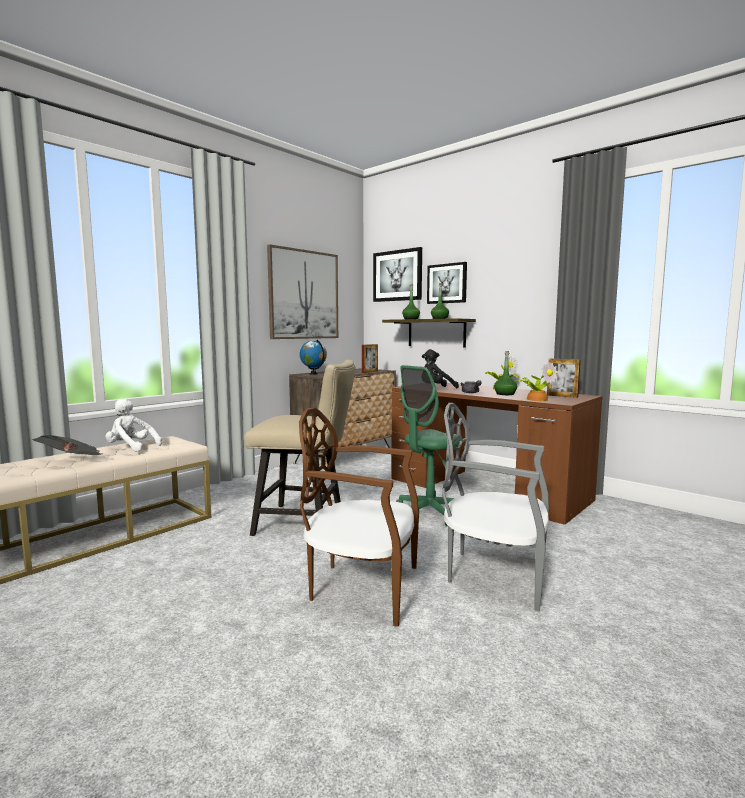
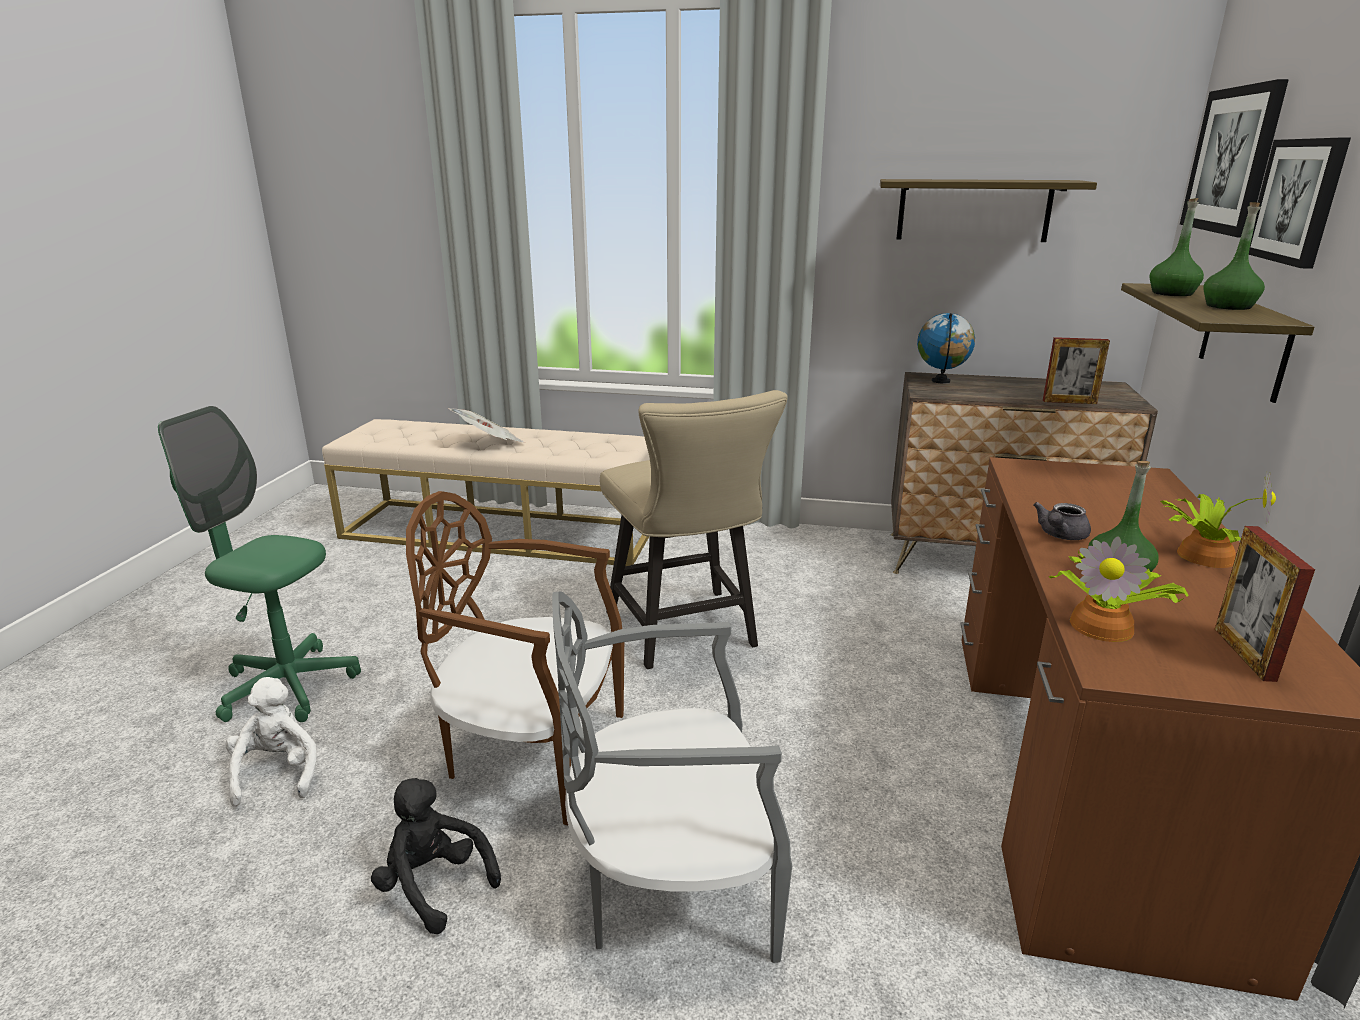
camera: 60 degrees right, 15 degrees up
(131, 448) = (569, 442): white plush toy -> white plush toy (278, 773)
(304, 295) = (973, 210): picture -> shelf
(361, 587) = (532, 753): brown chair -> brown chair turned 60 degrees counterclockwise
(428, 513) = (849, 733): green office chair -> green office chair (288, 686)
(436, 389) = (1046, 494): black plush toy -> black plush toy (434, 885)
(495, 574) = (670, 884): grey chair -> grey chair turned 90 degrees counterclockwise

